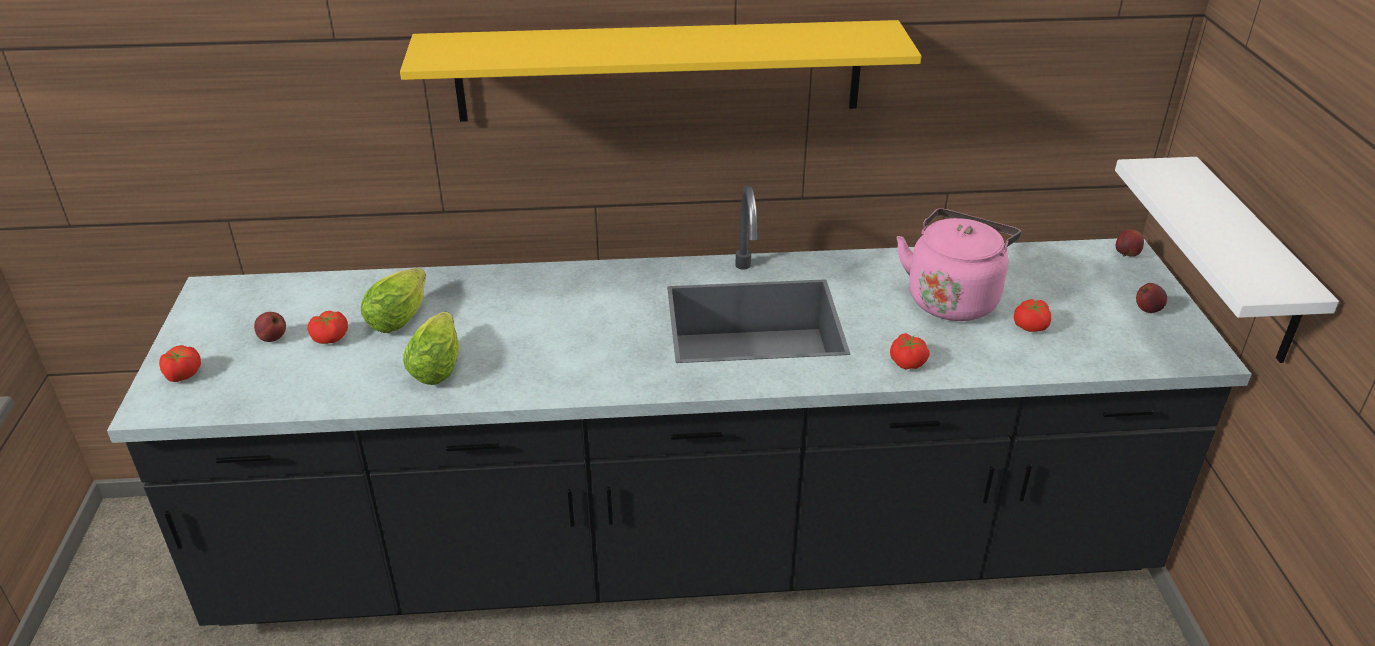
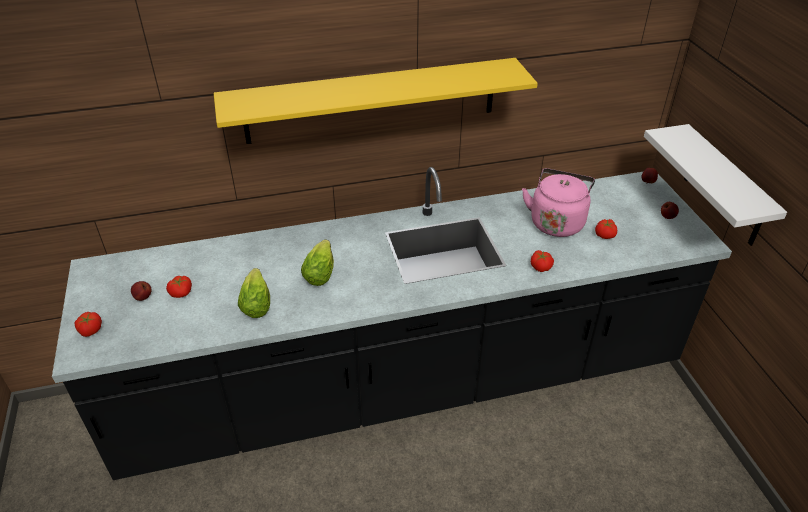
camera: 10 degrees left, 5 degrees up
(401, 314) = (222, 270): lettuce -> lettuce (321, 271)

